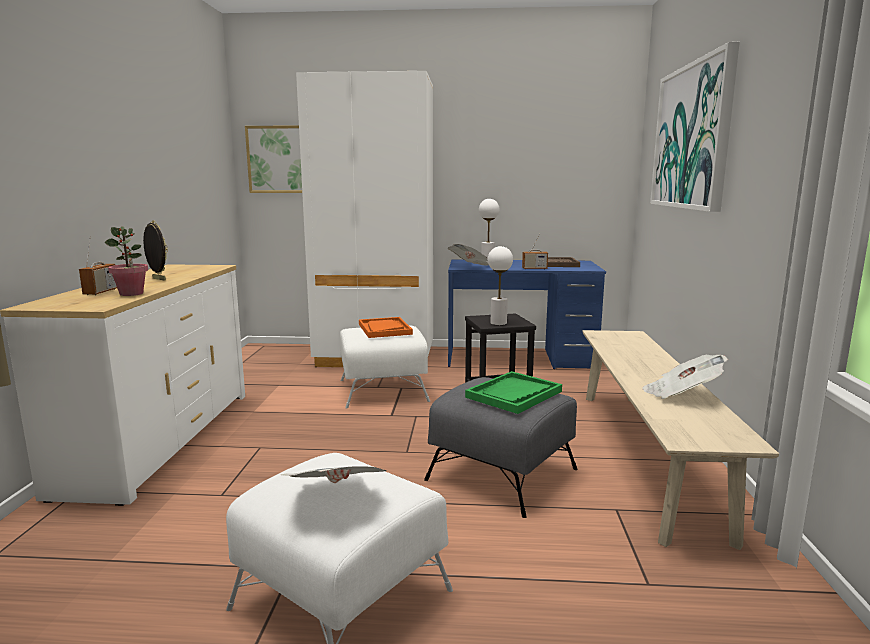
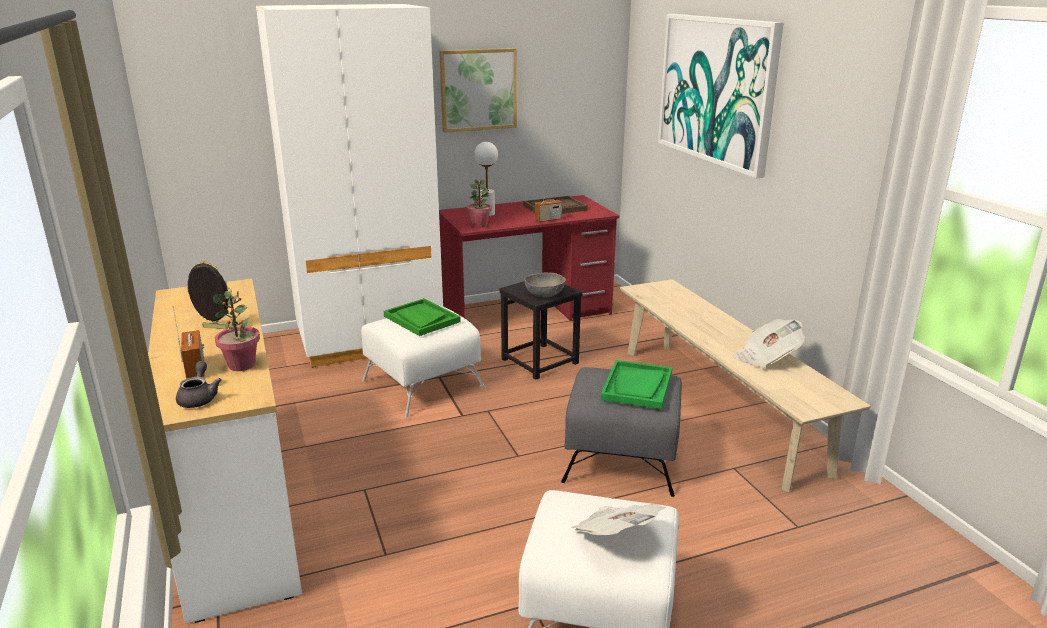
camera: 25 degrees left, 10 degrees up
(68, 302) = (199, 398): none -> grey teapot
(280, 159) = (205, 104): picture -> picture (478, 89)
(384, 329) = (421, 319): orange tray -> green tray
(470, 267) = (479, 225): newspaper -> potted plant
(498, 323) = (544, 294): white table lamp -> grey bowl
(520, 358) = (526, 312): blue desk -> red desk

